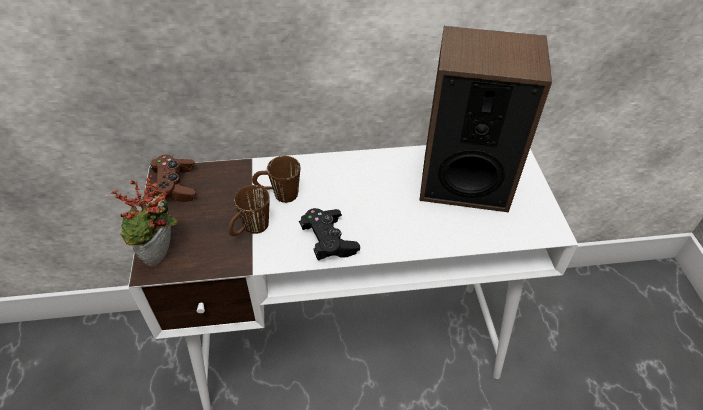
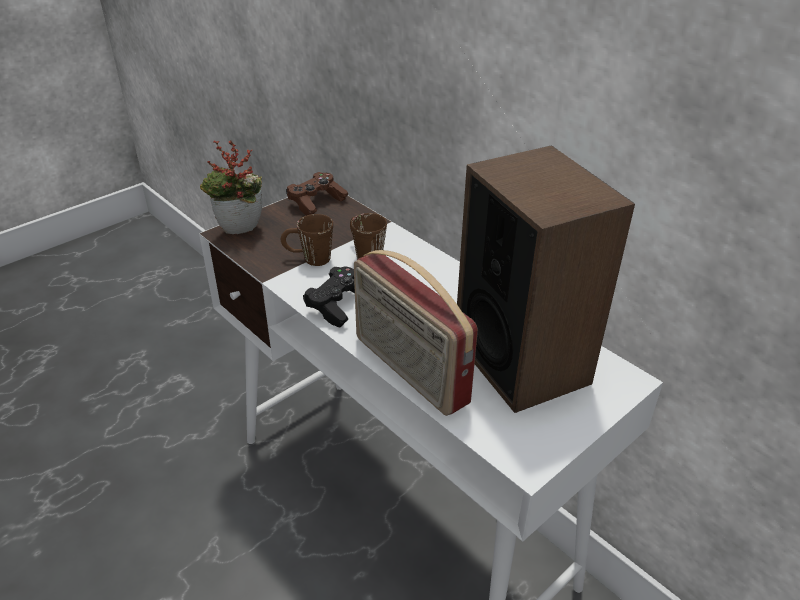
camera: 55 degrees right, 10 degrees down
(433, 241) = (408, 371): none -> radio

